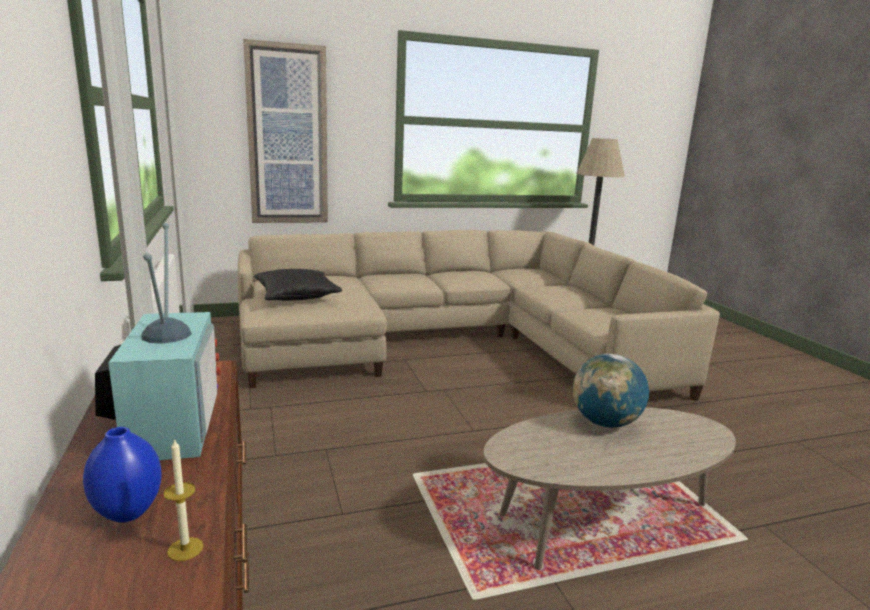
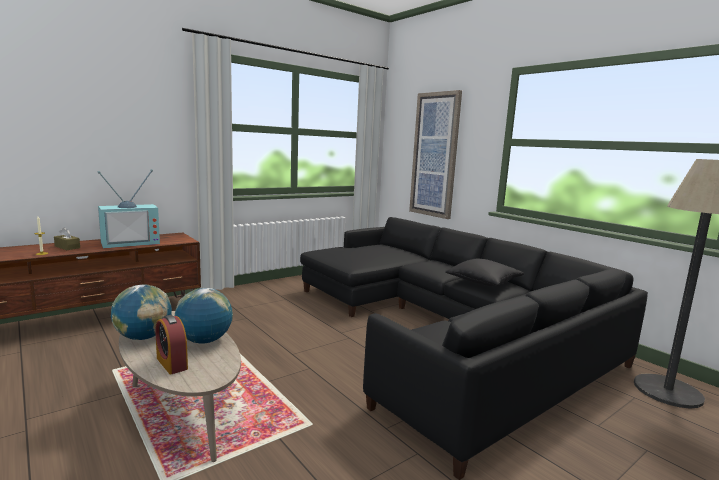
camera: 70 degrees right, 5 degrees down
(128, 512) = (67, 247): blue vase -> brown tissue box
(297, 296) = (352, 251): black pillow -> black pillow (484, 282)
(452, 342) = (444, 331): beige sofa -> black sofa
(595, 465) = (143, 337): none -> globe
(673, 445) = (172, 363): none -> alarm clock

